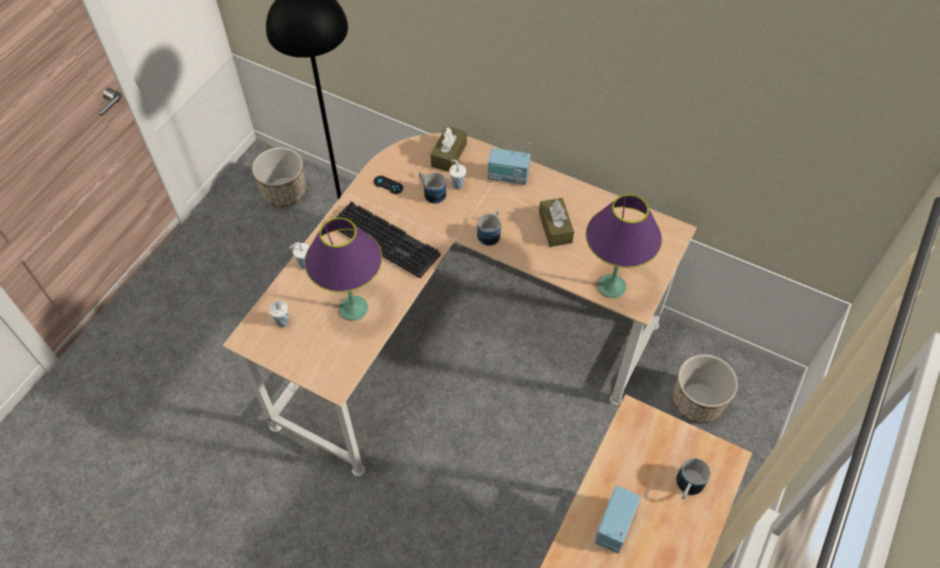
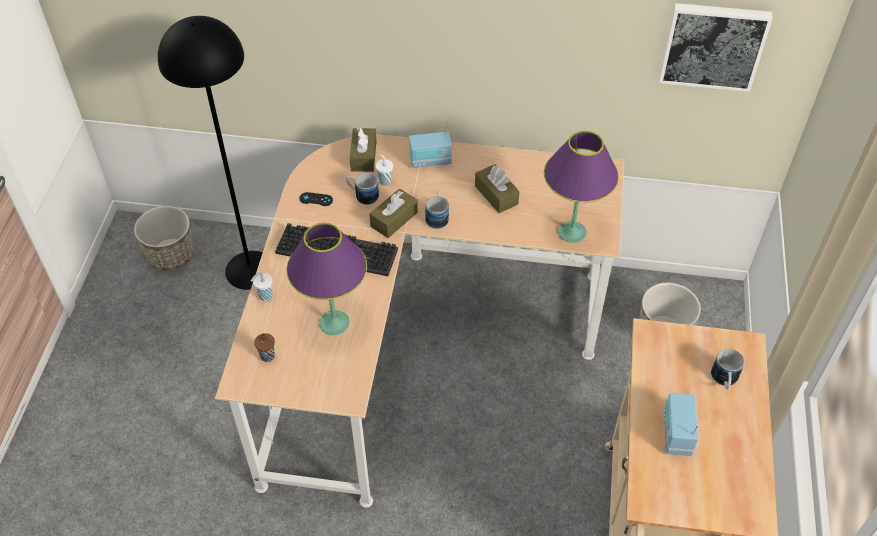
camera: 20 degrees left, 5 degrees down
(283, 322) = (268, 356): white cup -> brown cup
(449, 224) = (394, 219): none -> brown tissue box
(803, 141) = (713, 45): none -> picture

